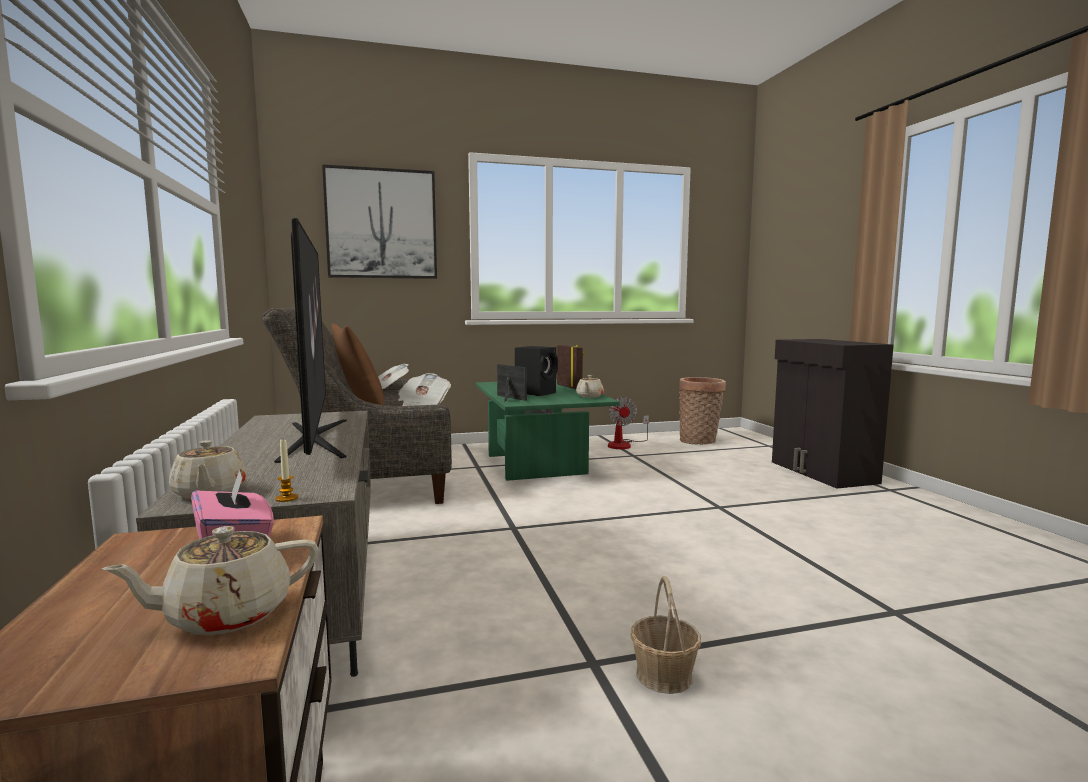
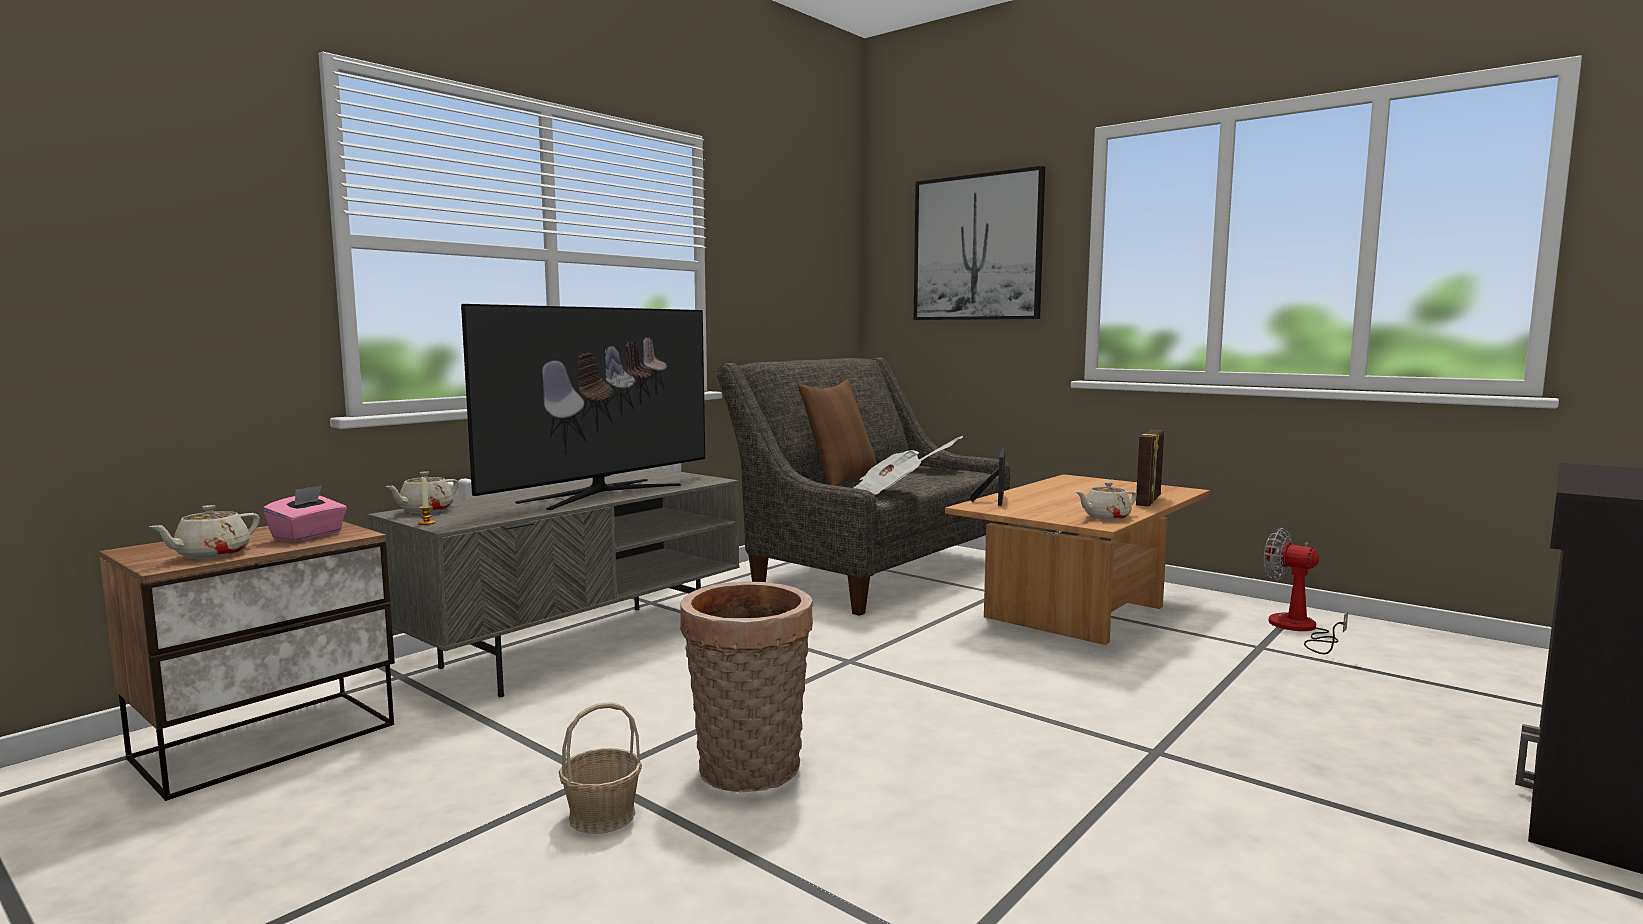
camera: 55 degrees right, 0 degrees up
(226, 615) = (211, 555): beige teapot -> beige teapot turned 90 degrees counterclockwise
(536, 393) = (1062, 500): black speaker -> none
(539, 464) = (1079, 613): green coffee table -> brown coffee table
(624, 444) = (1299, 629): fan -> fan turned 90 degrees clockwise
(700, 441) = (1488, 670): basket -> basket (748, 773)

